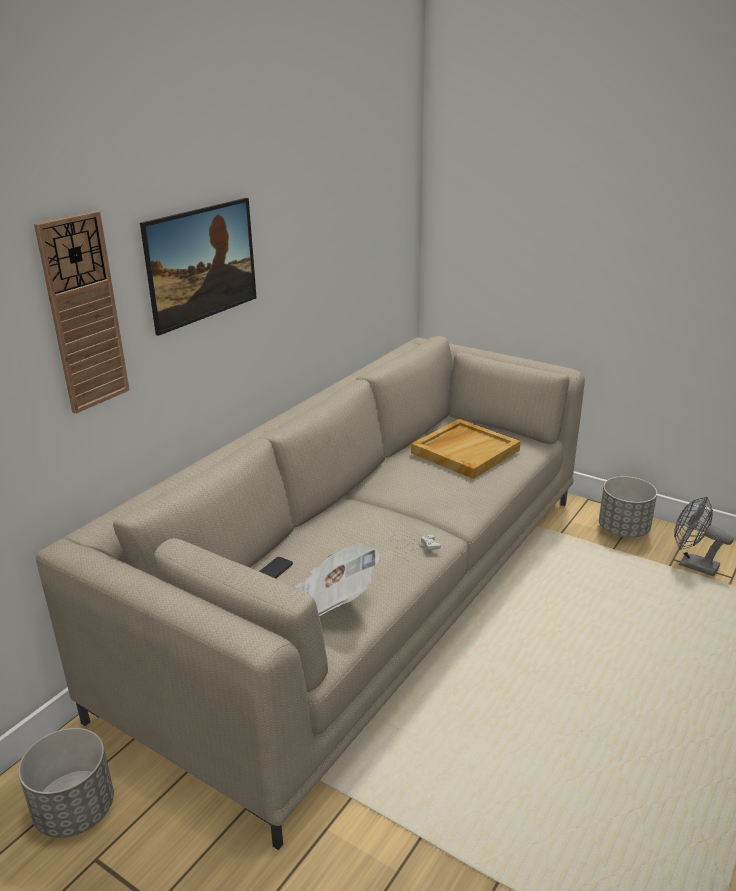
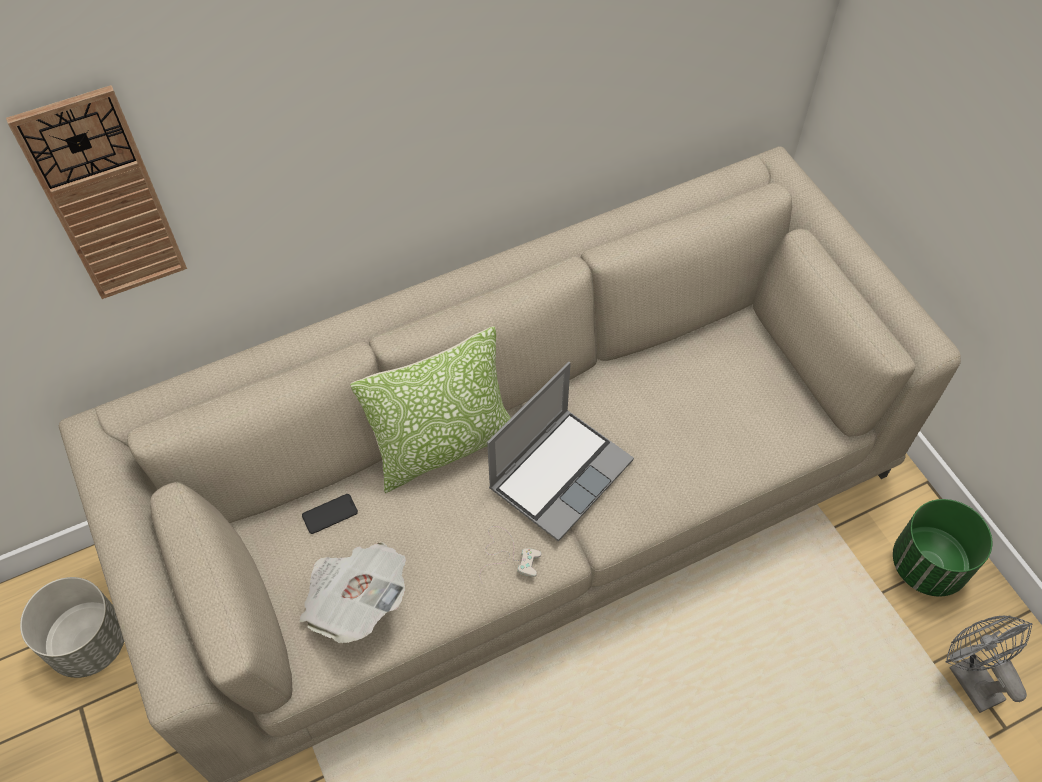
camera: 30 degrees right, 30 degrees up
(205, 289) = (323, 143): picture -> none
(323, 518) = (444, 447): none -> pillow
(410, 503) = (560, 473): none -> laptop
(465, 451) = (709, 401): beige tray -> none
(624, 530) = (928, 566): grey planter -> green planter

